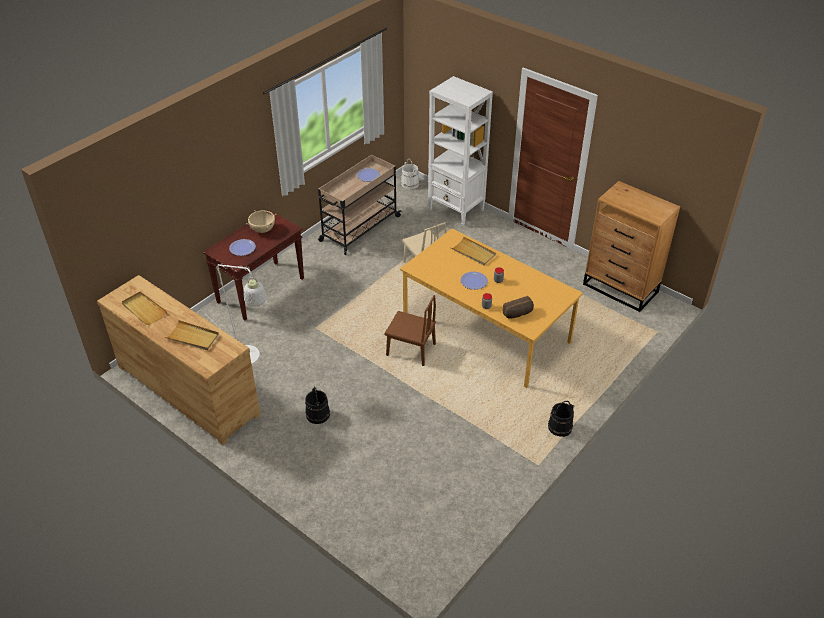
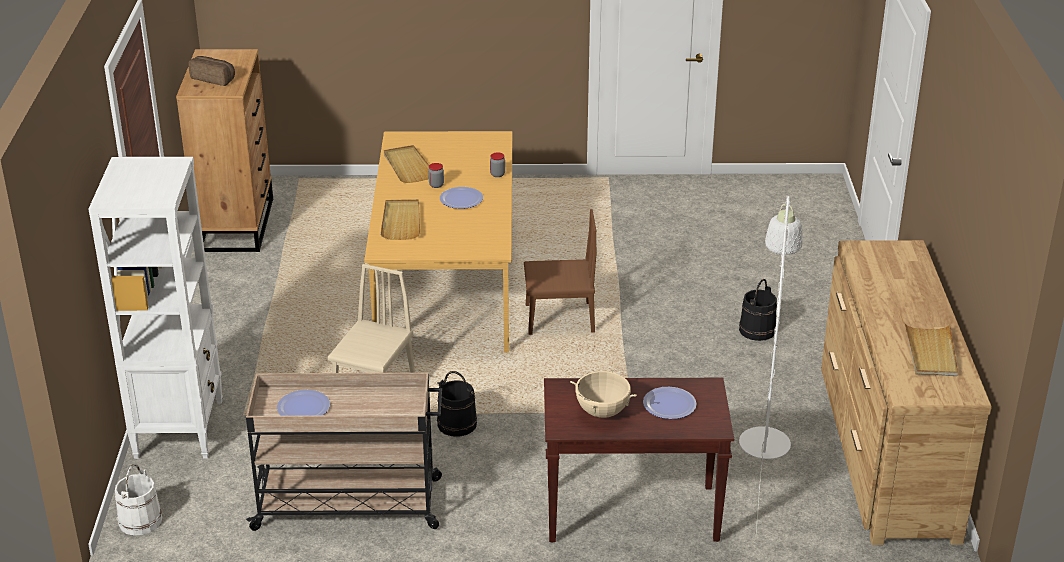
camera: 130 degrees left, 10 degrees down
(193, 337) = (896, 285): beige tray -> beige tray (408, 166)
(411, 350) = (559, 319): brown chair -> brown chair turned 105 degrees clockwise
(518, 314) = (481, 152): bread -> bread (214, 78)
(560, 427) = (539, 184): black bucket -> black bucket (457, 424)

